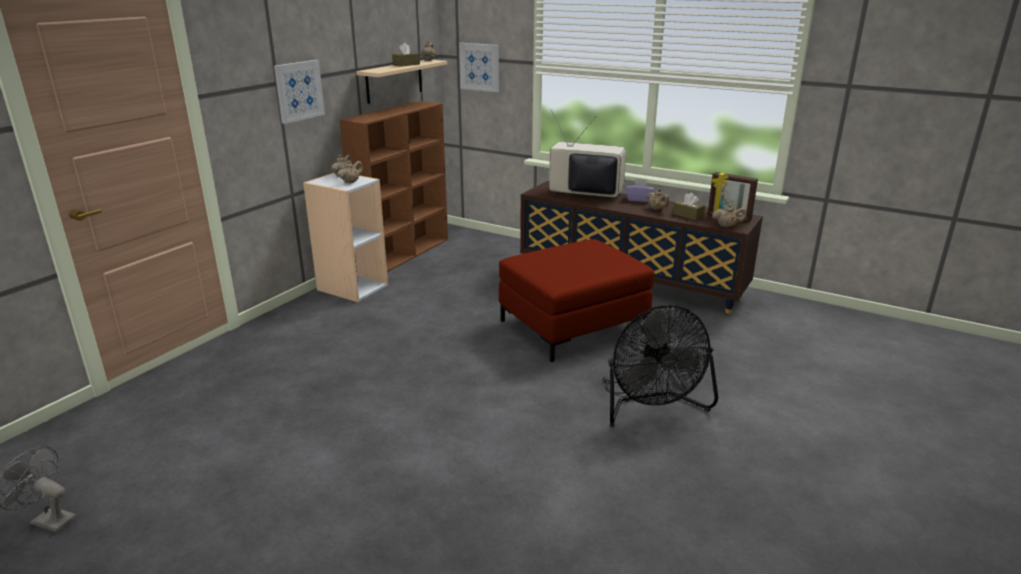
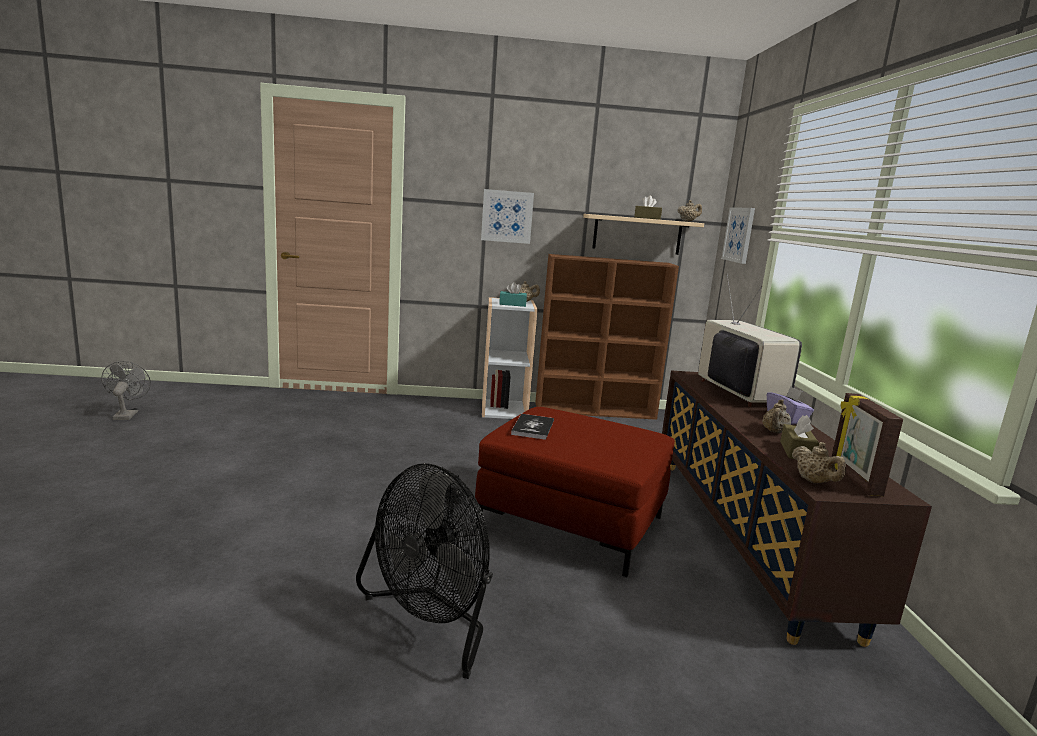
camera: 55 degrees right, 10 degrees down
(351, 182) = (512, 304): beige teapot -> turquoise tissue box
(553, 271) = (533, 428): none -> book

